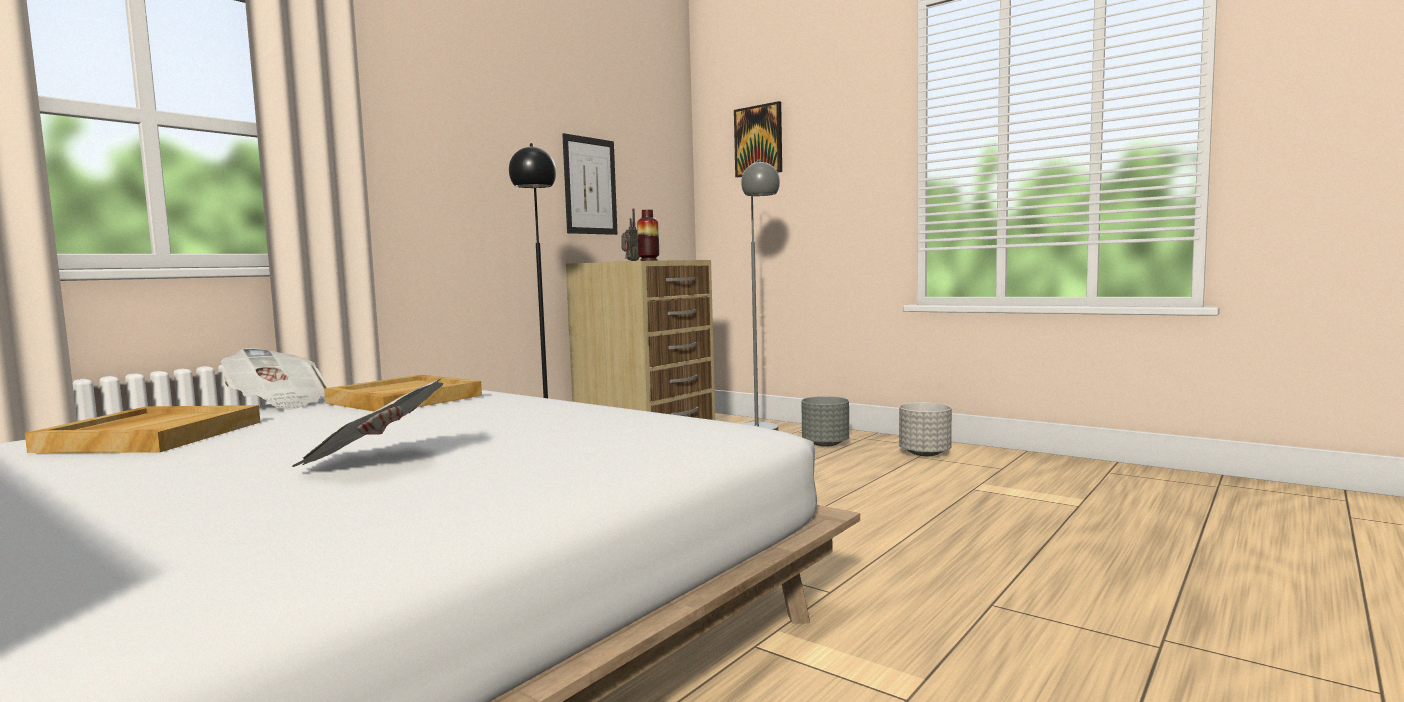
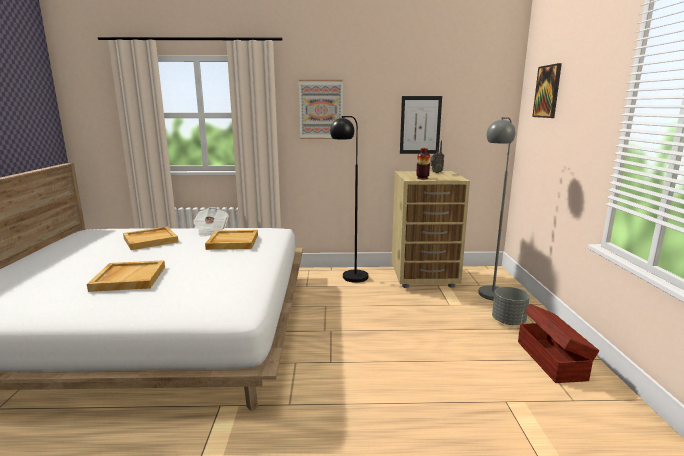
camera: 50 degrees right, 10 degrees up
(373, 462) = (128, 278): newspaper -> beige tray
(438, 140) = (321, 109): none -> picture
(924, 453) = (551, 359): grey planter -> brown storage box

